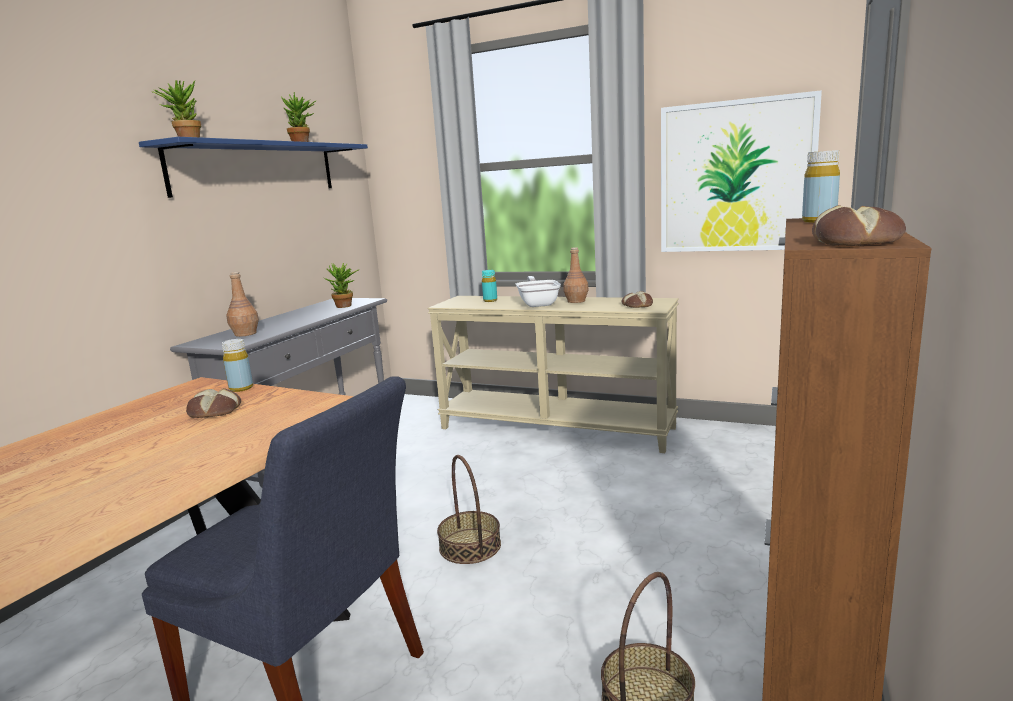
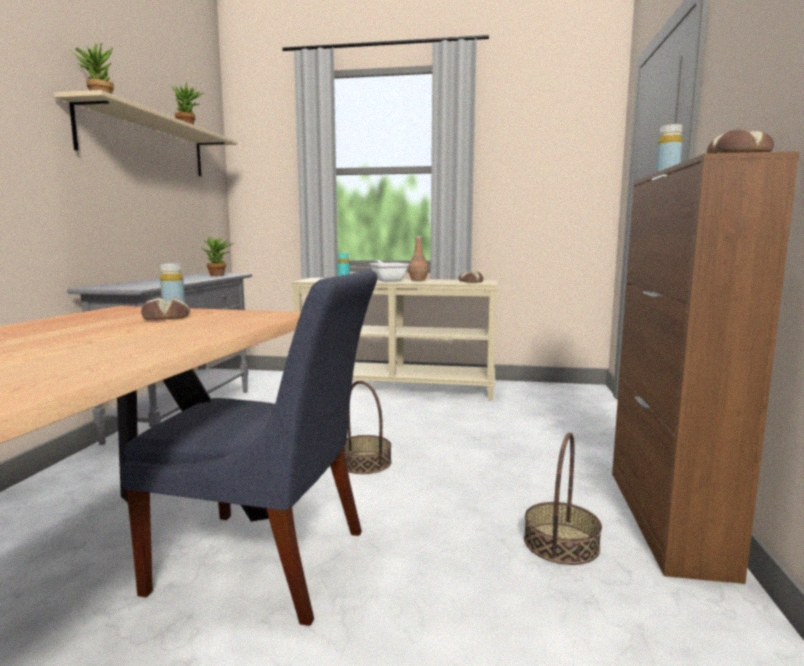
camera: 15 degrees left, 5 degrees down
(245, 334) = (139, 284): brown bottle -> none
(257, 169) = (146, 144): blue shelf -> beige shelf
(735, 177) = (539, 189): picture -> none

